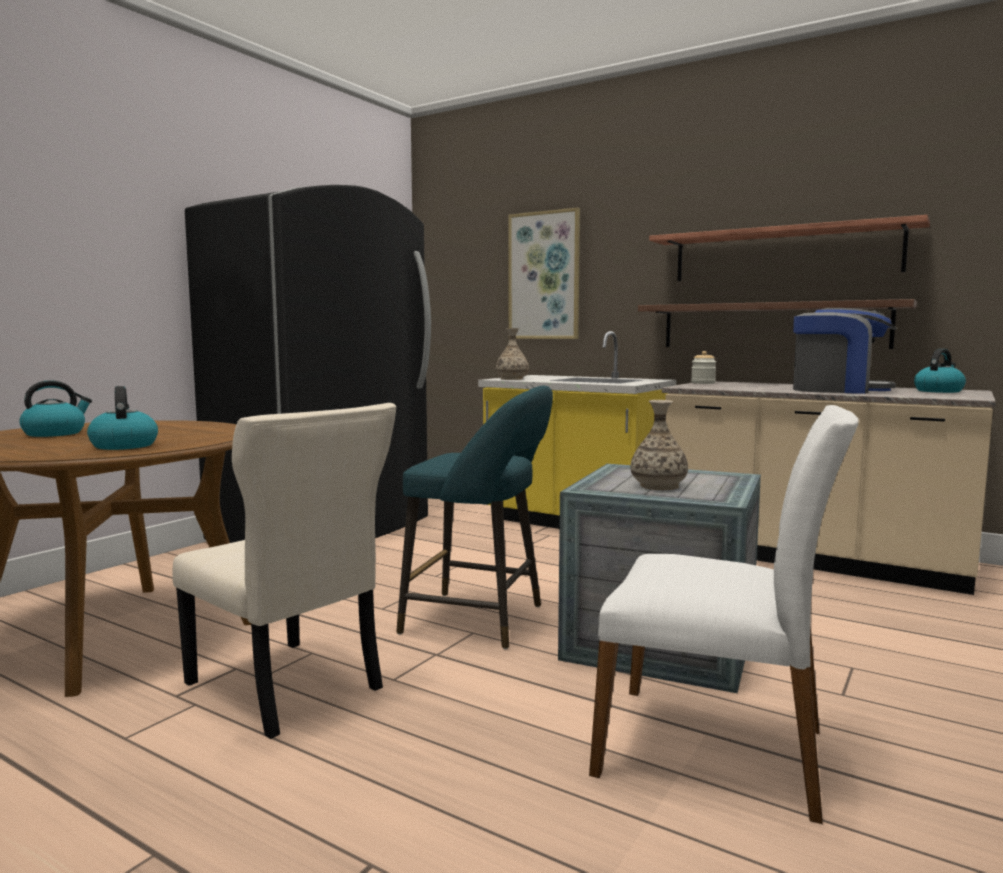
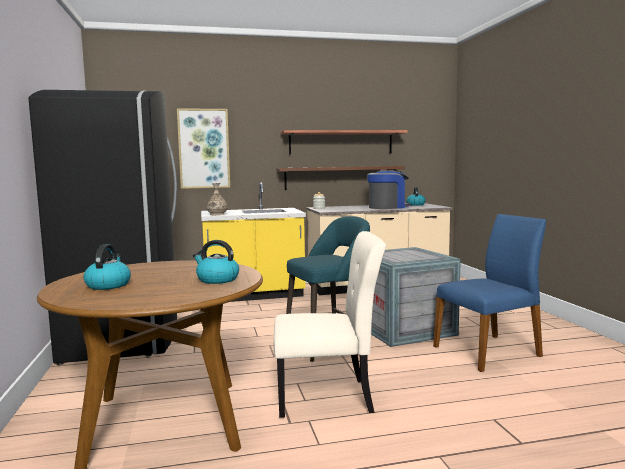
camera: 45 degrees left, 0 degrees up
(658, 486) = (409, 257): vase -> none
(715, 749) = (488, 351): white chair -> blue chair

